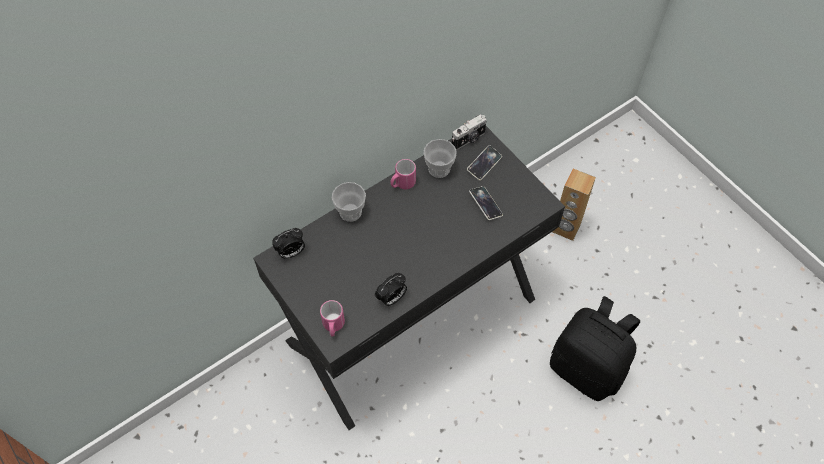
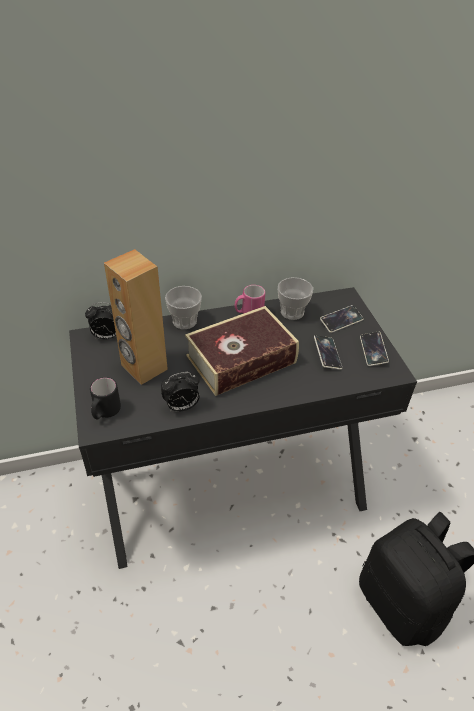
camera: 20 degrees right, 15 degrees down
(333, 326) = (105, 412): pink mug -> black mug
(418, 235) = (241, 359): none -> book
(469, 139) = (334, 298): camera -> none
(521, 187) = (373, 351): none -> phone
(565, 228) = (422, 453): brown speaker -> brown speaker (143, 368)

